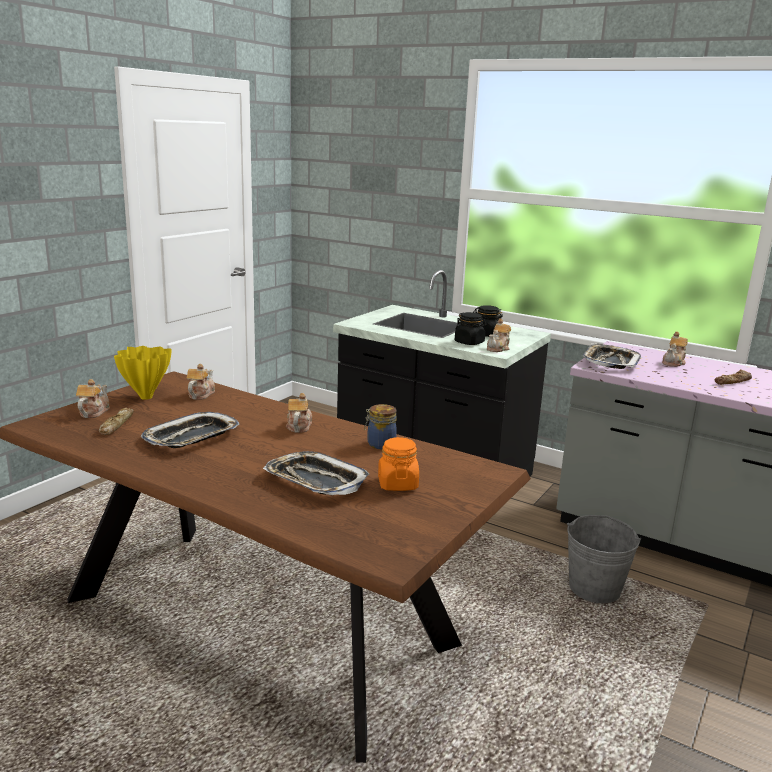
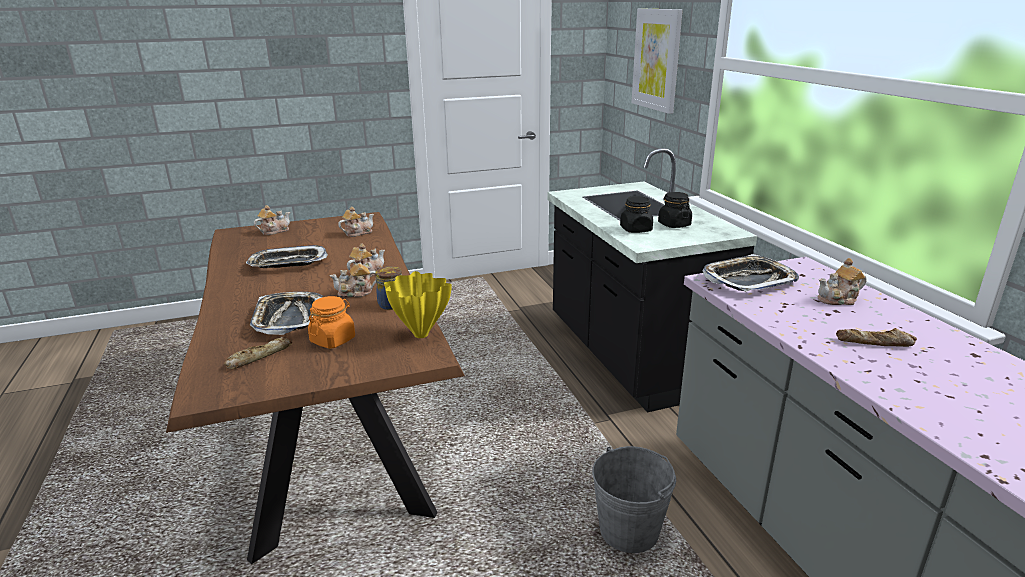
camera: 40 degrees right, 5 degrees up
(116, 425) = (267, 243): bread -> bread (259, 357)
(145, 397) = (321, 227): yellow vase -> yellow vase (419, 335)
(377, 190) = (657, 59): none -> picture
(498, 348) = (653, 241): teapot -> teapot (356, 293)

